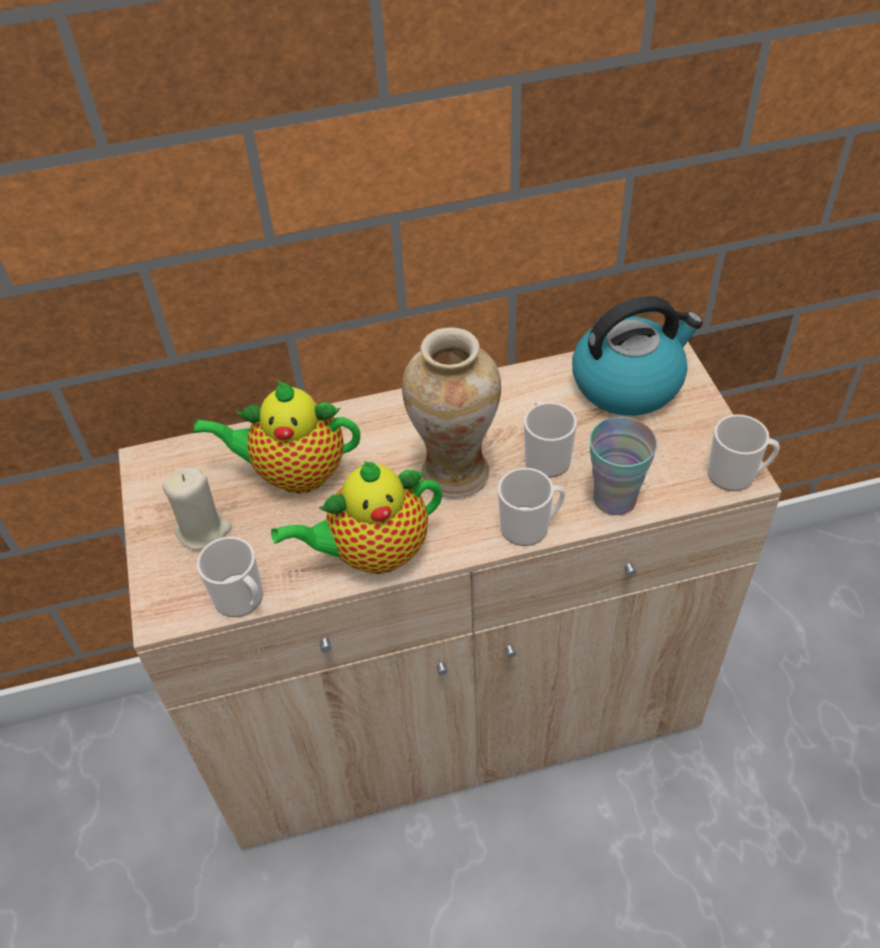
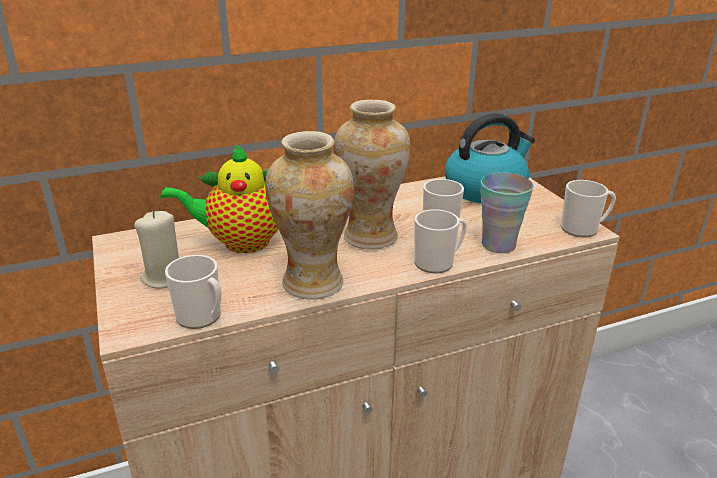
camera: 10 degrees left, 20 degrees down
(373, 553) = (313, 283): teapot -> vase

